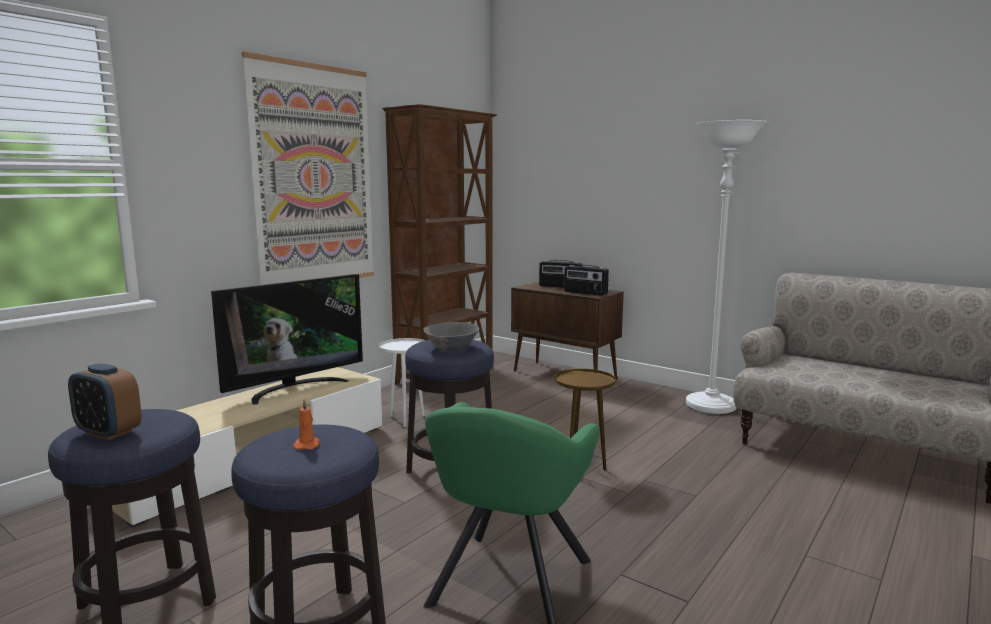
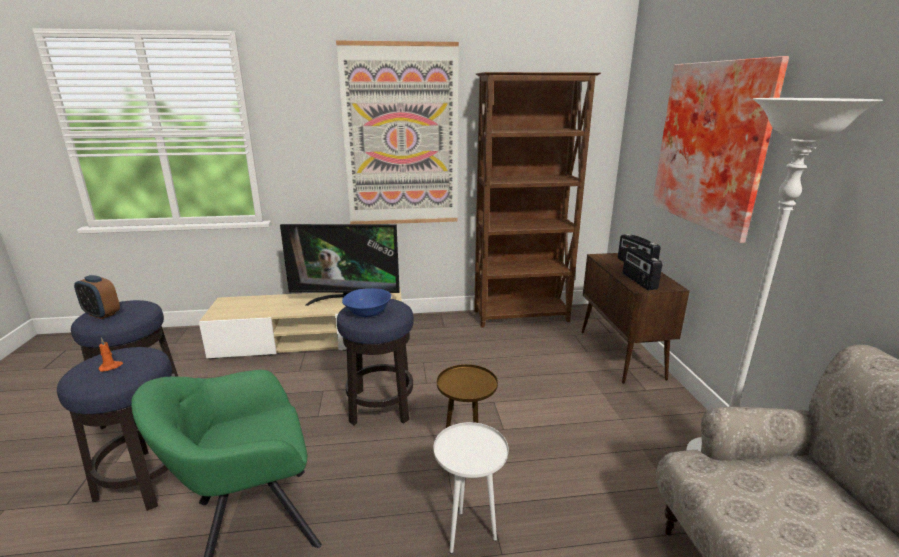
camera: 45 degrees right, 10 degrees up
(108, 432) = (102, 314): alarm clock -> alarm clock turned 45 degrees counterclockwise
(406, 419) = (429, 347): white side table -> white side table (468, 534)
(451, 347) = (368, 312): grey bowl -> blue bowl
(618, 170) = (714, 145): none -> picture

